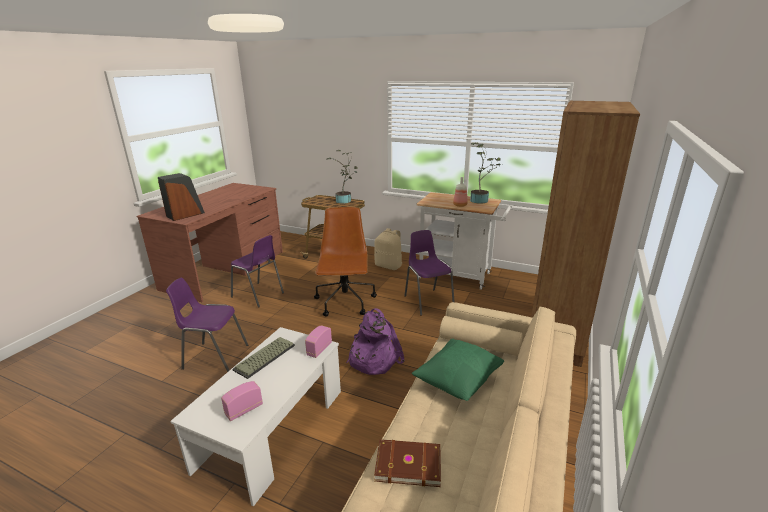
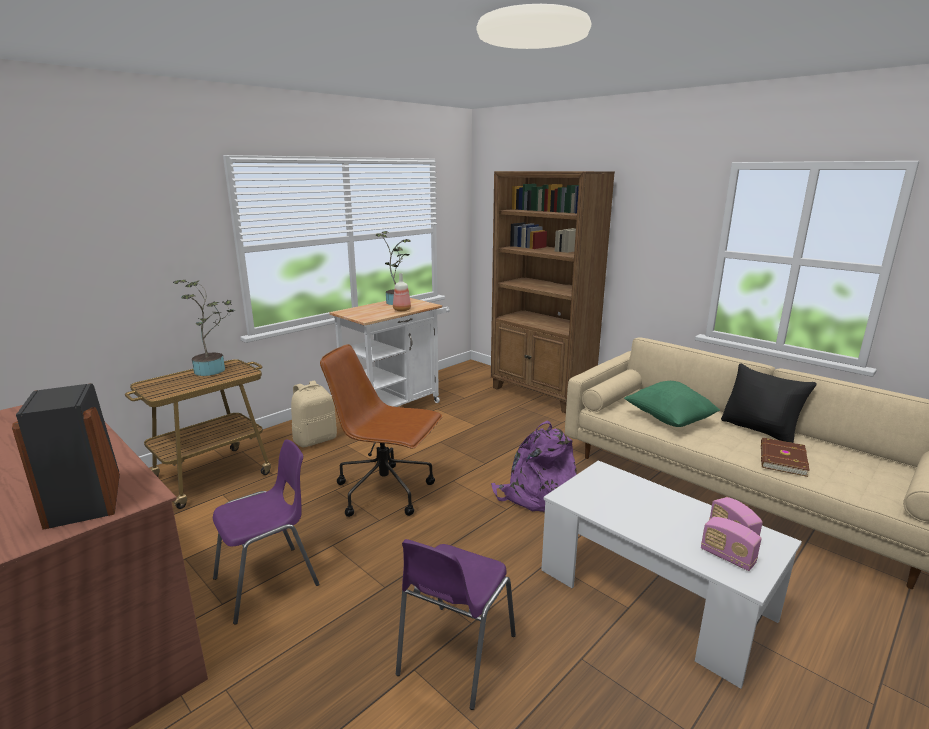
camera: 70 degrees left, 5 degrees down
(265, 358) = (622, 513): keyboard -> none
(319, 349) = (610, 473): radio -> radio (727, 557)
(428, 301) = (435, 435): purple chair -> none
(482, 453) = (760, 430): none -> black pillow

